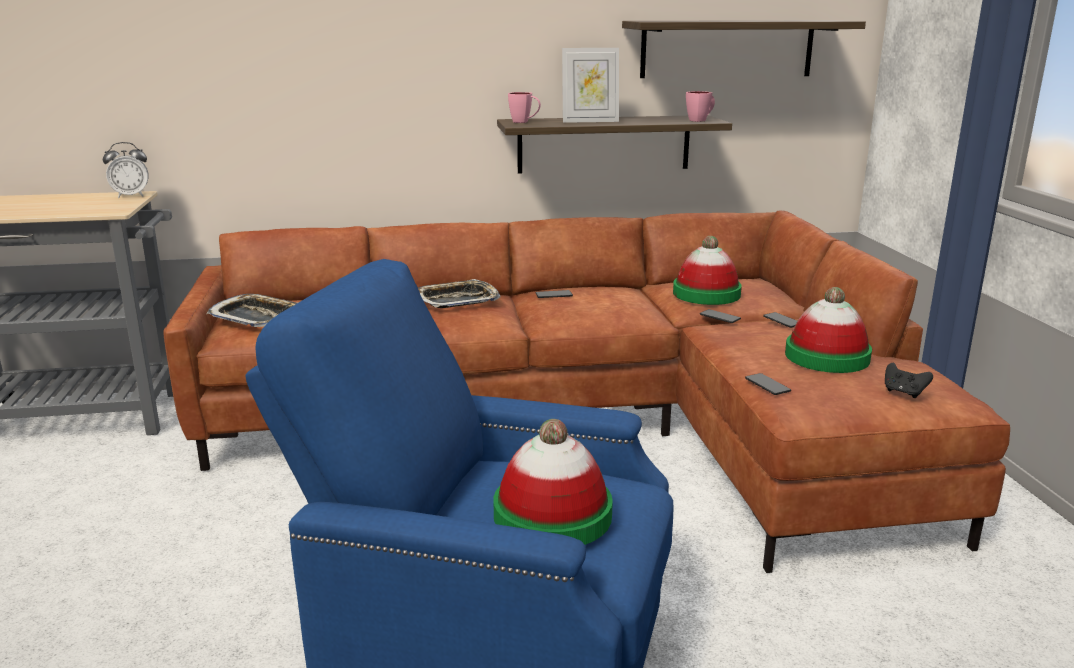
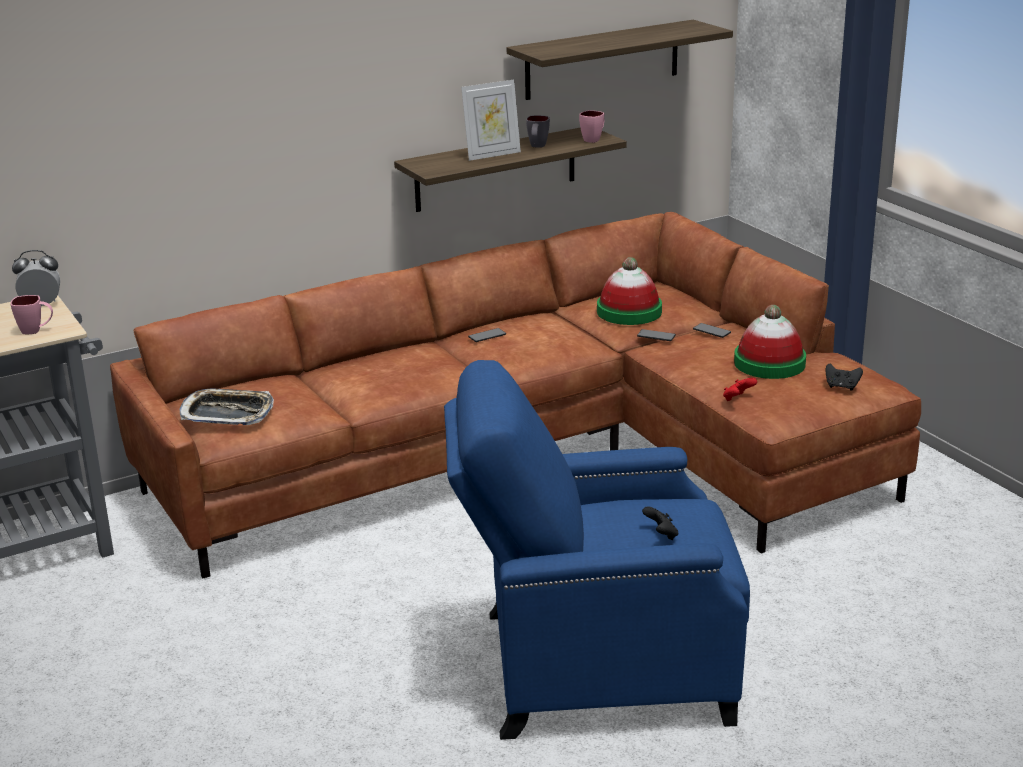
camera: 20 degrees left, 5 degrees up
(131, 196) = (41, 305): alarm clock -> alarm clock turned 150 degrees counterclockwise
(456, 300) = (403, 359): tray -> none
(524, 122) = (431, 164): pink mug -> pink mug (36, 331)
(552, 515) = (661, 535): hat -> black game controller
(639, 120) = (537, 146): none -> grey mug
(767, 385) = (737, 399): phone -> red game controller

